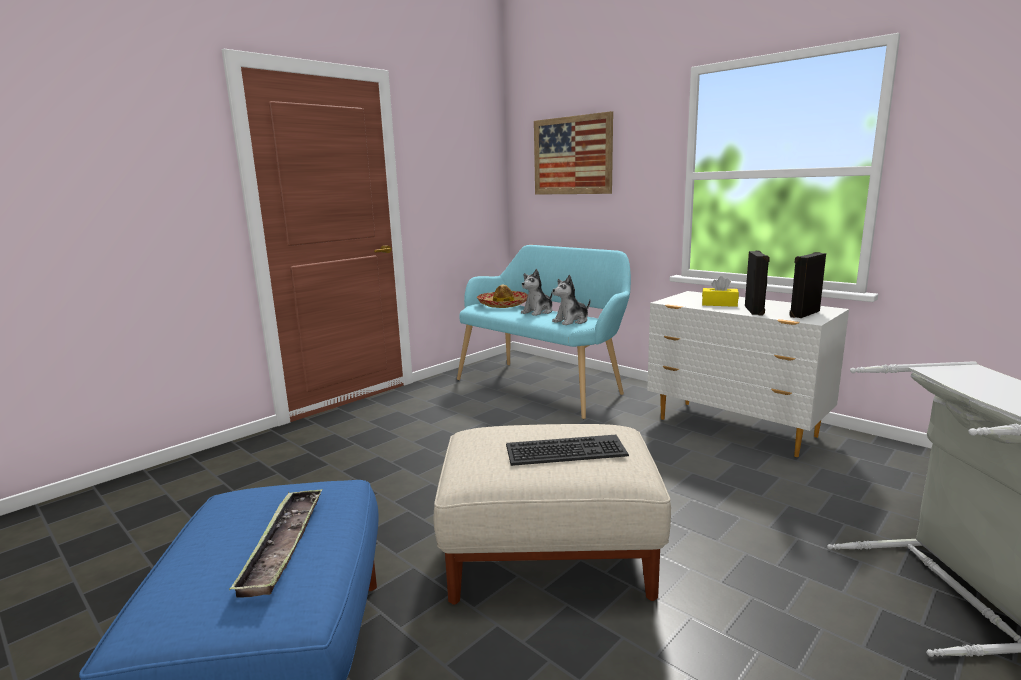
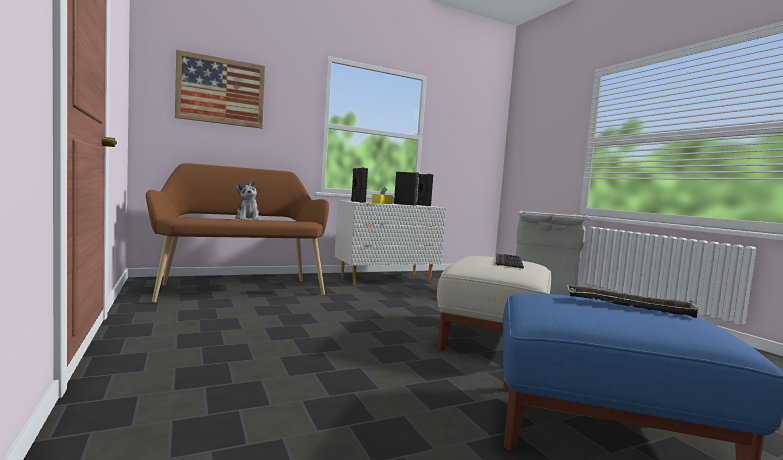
camera: 70 degrees left, 10 degrees down
(503, 305) = (197, 216): hat -> none
(544, 385) = (240, 288): turquoise bench -> brown bench
(571, 321) = (297, 221): plush toy -> none
(678, 299) = (357, 202): none -> black speaker

